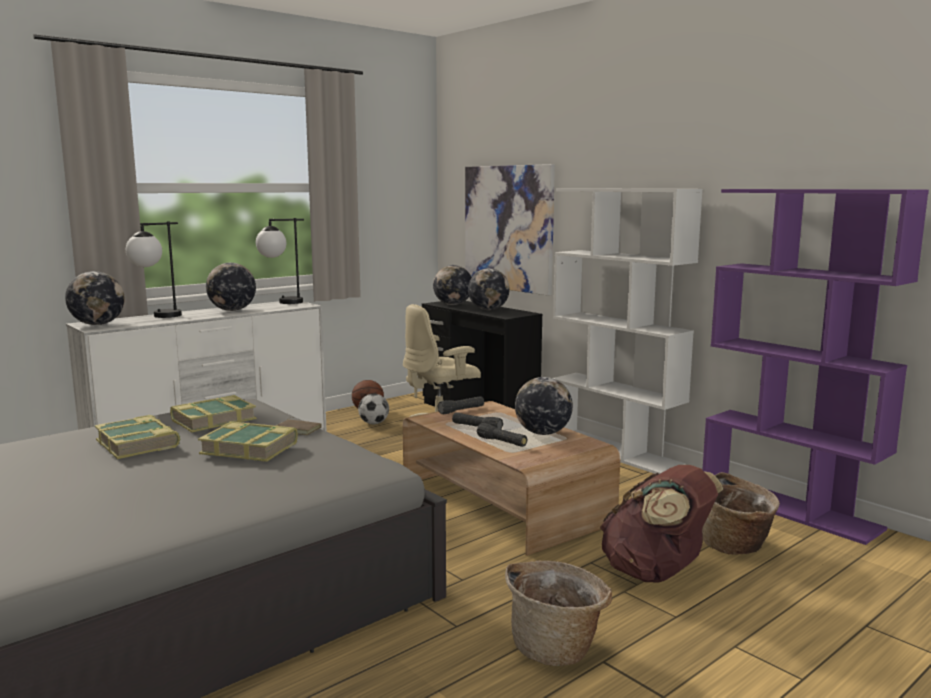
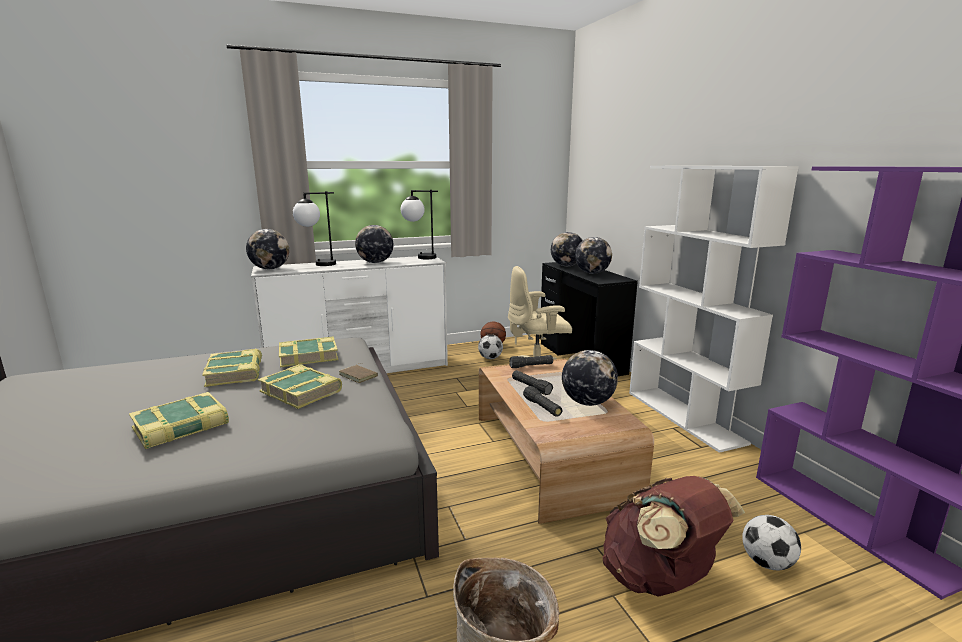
camera: 20 degrees right, 5 degrees up
(143, 493) = (181, 427): none -> book
(508, 228) = (617, 201): picture -> none
(735, 546) = (766, 563): basket -> football

